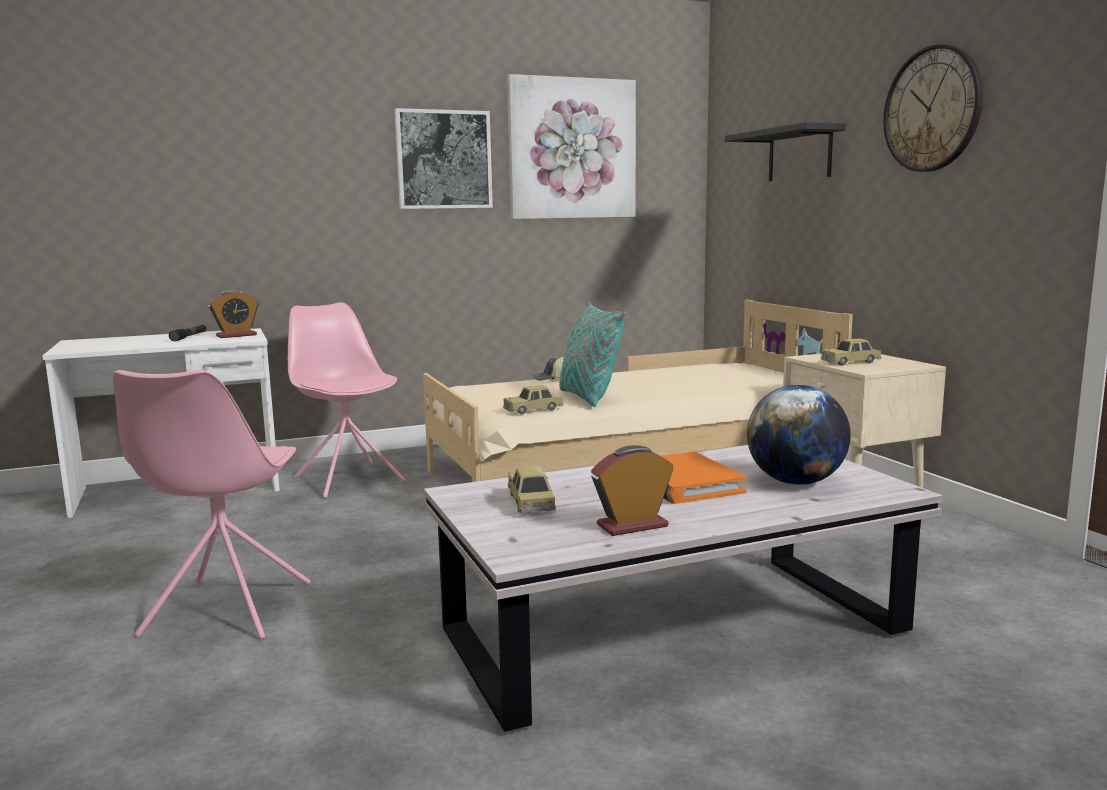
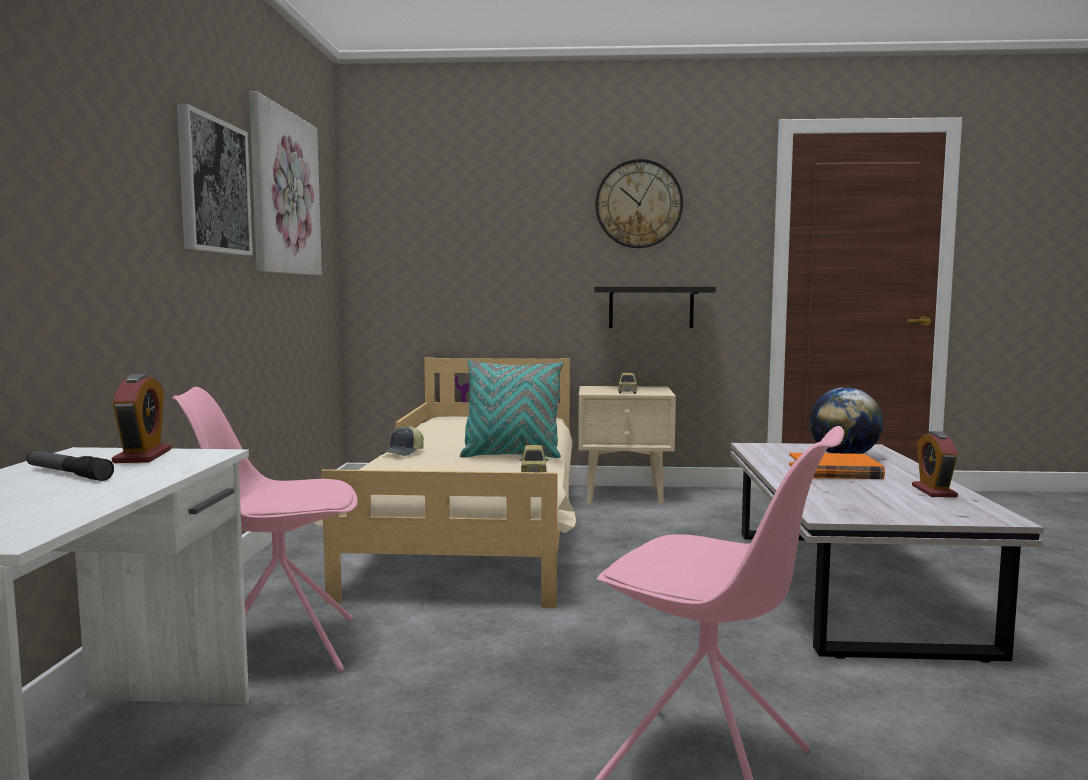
camera: 65 degrees left, 5 degrees down
(530, 502) = (868, 503): toy car -> none
(799, 154) = (491, 226): black shelf -> black shelf (651, 307)

